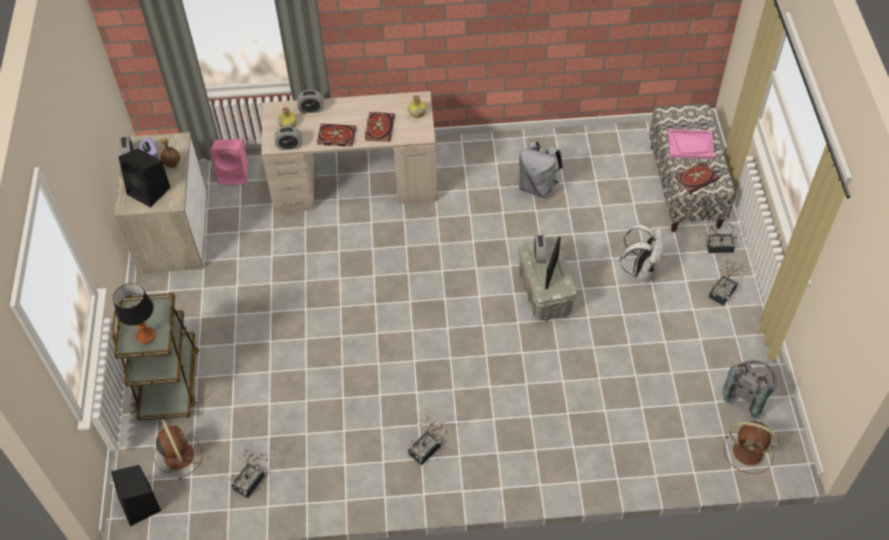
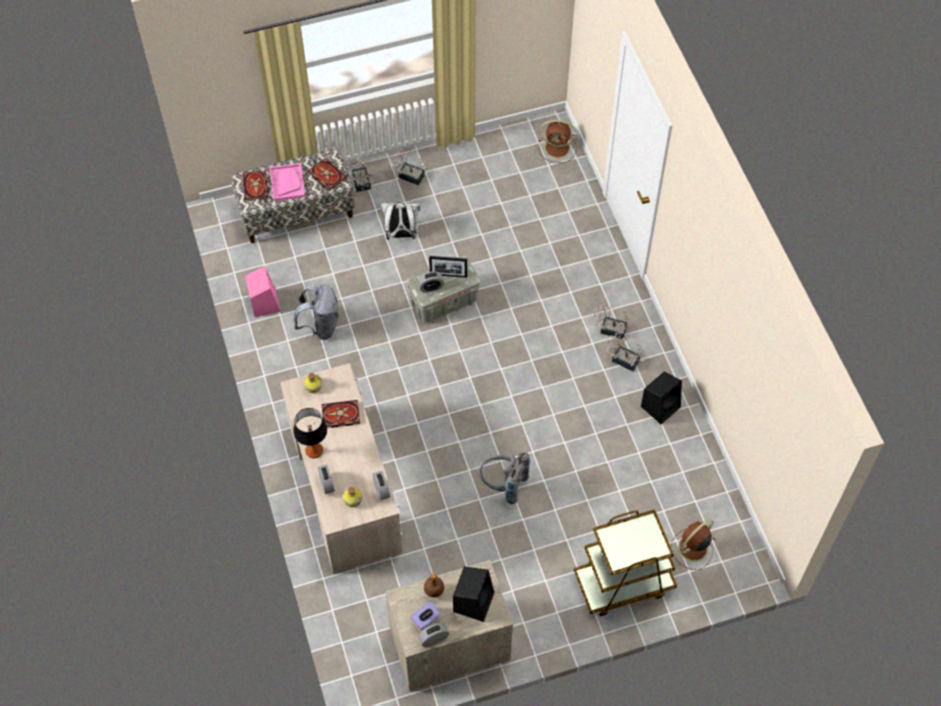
camera: 105 degrees left, 5 degrees up
(140, 505) = (748, 562): black speaker -> black speaker (661, 406)
(145, 336) = (642, 538): table lamp -> table lamp (314, 450)
(234, 173) = (357, 609): pink speaker -> pink speaker (264, 302)
(251, 479) = (695, 482): potted plant -> potted plant (610, 329)
(335, 136) = (360, 451): book -> book (256, 187)
(747, 395) = (507, 153): grey backpack -> grey backpack (503, 485)
(749, 452) = (558, 148): brown fan -> brown fan turned 90 degrees clockwise

